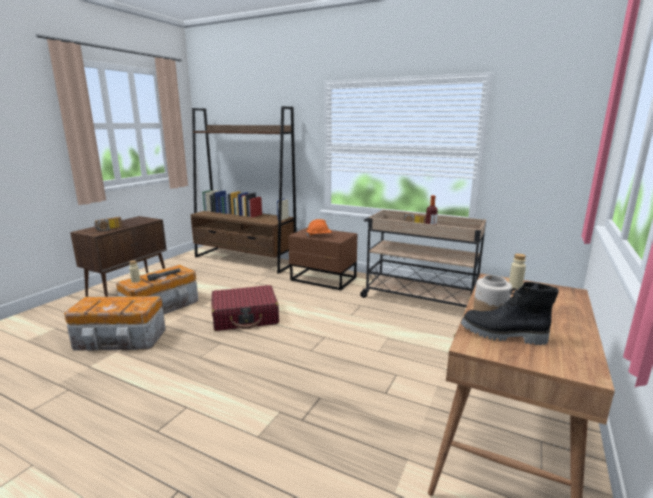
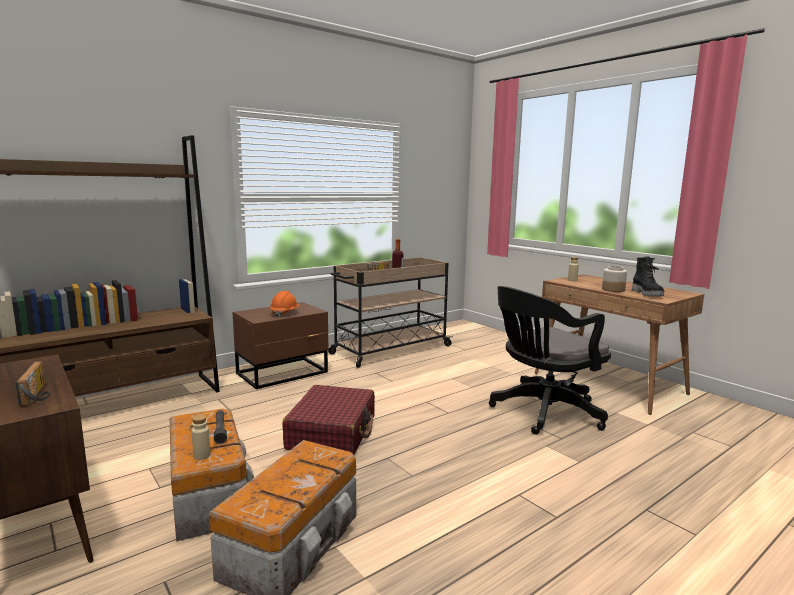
camera: 65 degrees left, 5 degrees down
(354, 400) = (542, 413): none -> black office chair
(503, 335) = (648, 294): black boot -> black boot turned 45 degrees counterclockwise

